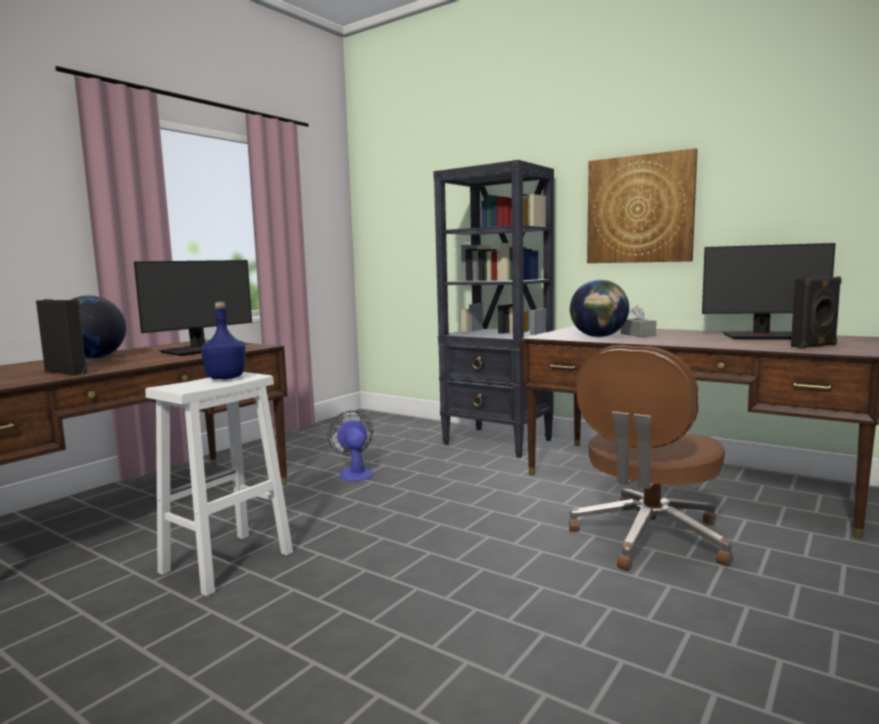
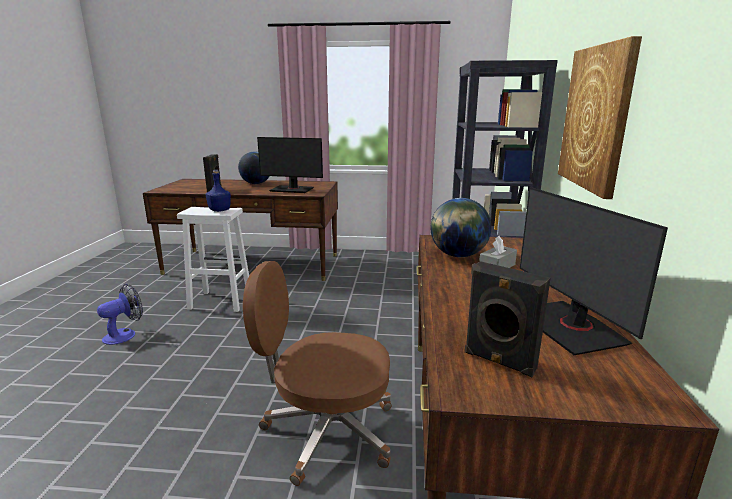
camera: 60 degrees right, 10 degrees up
(355, 473) = (358, 291): fan -> fan (125, 334)

